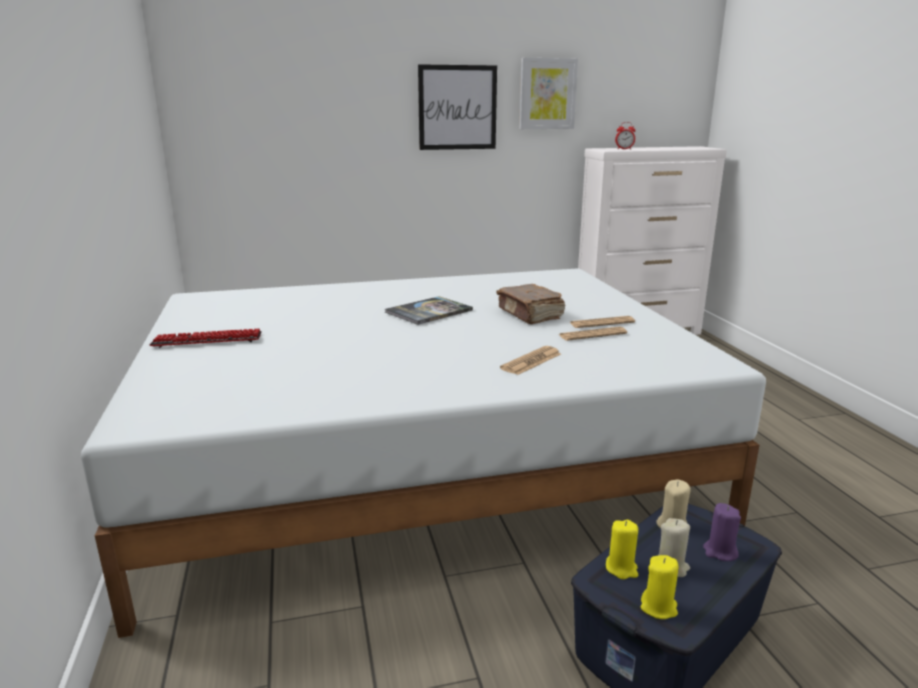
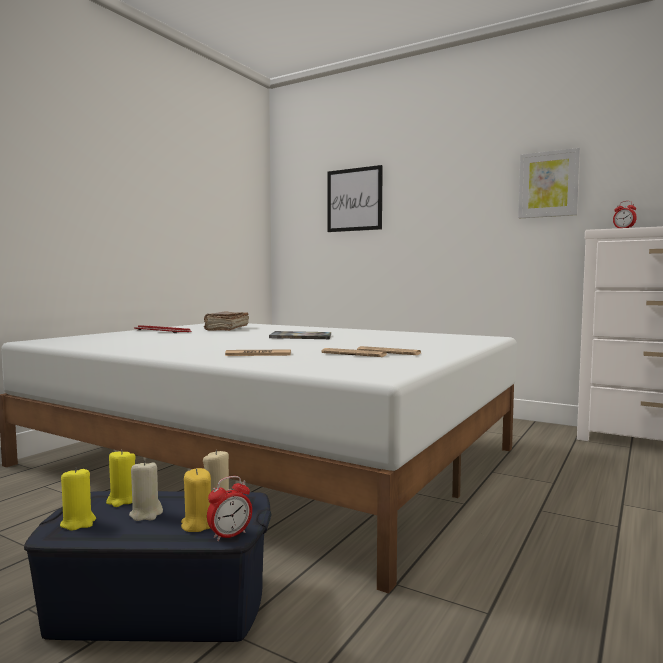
camera: 45 degrees right, 15 degrees down
(457, 108) = (461, 203): picture -> picture (354, 199)
(530, 314) = (356, 344): brown book -> brown book (226, 329)
(720, 552) = (197, 525): purple candle -> yellow candle
(754, 545) = (230, 535): none -> alarm clock

